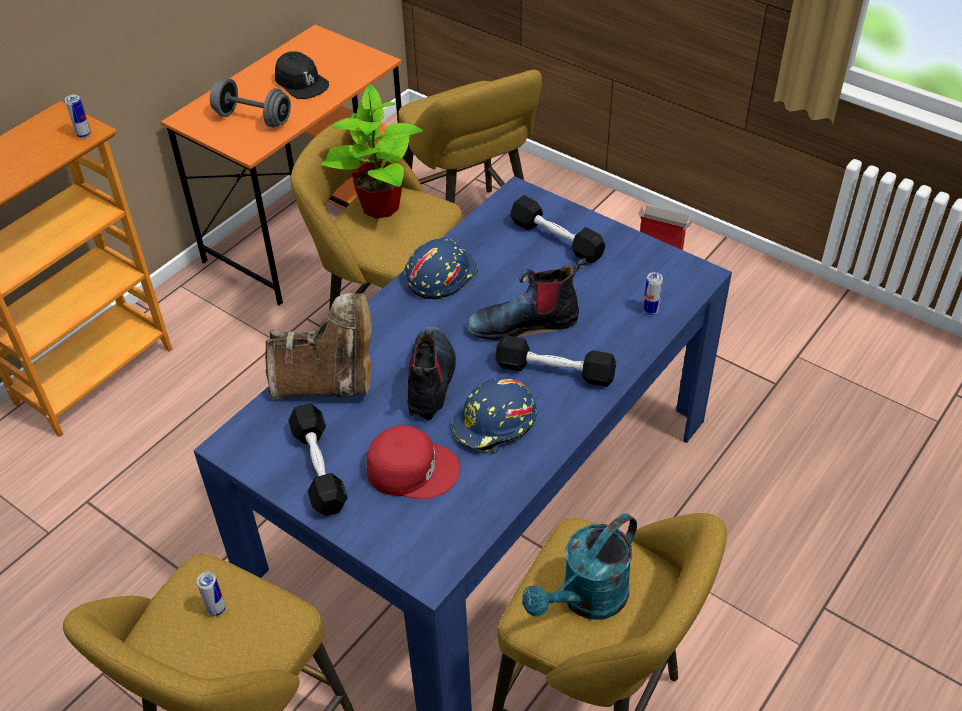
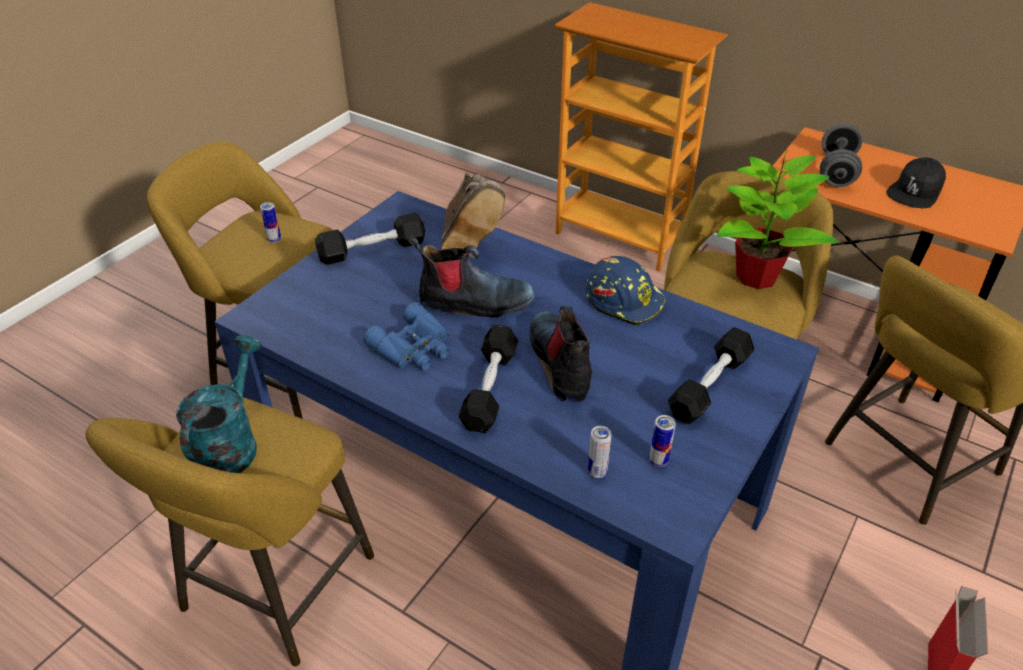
camera: 85 degrees right, 5 degrees down
(84, 135) = (684, 48): can -> can (658, 461)
(412, 468) = (366, 299): red cap -> none
(495, 425) = (414, 347): blue hard hat -> blue binoculars
(586, 600) = (230, 444): turquoise watering can -> turquoise watering can turned 60 degrees clockwise

